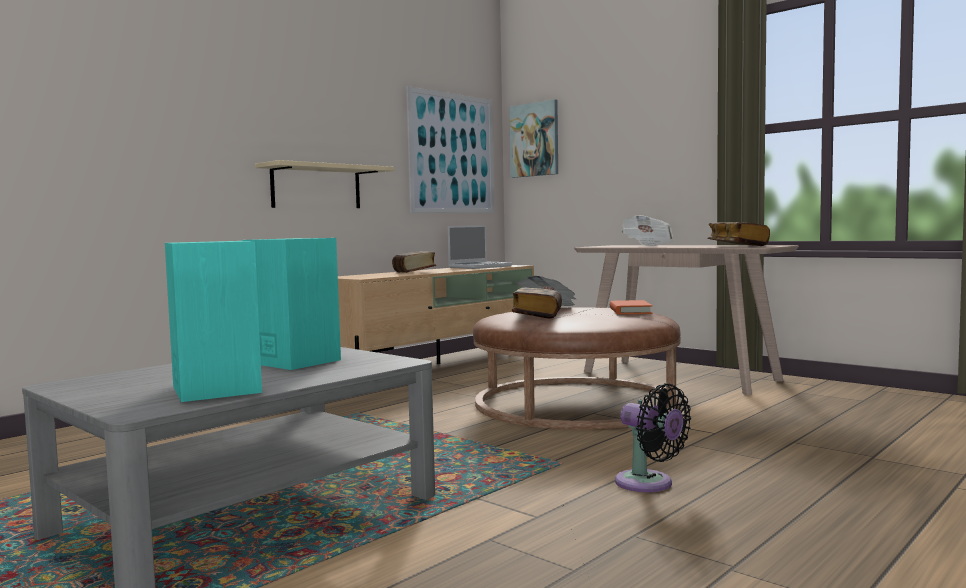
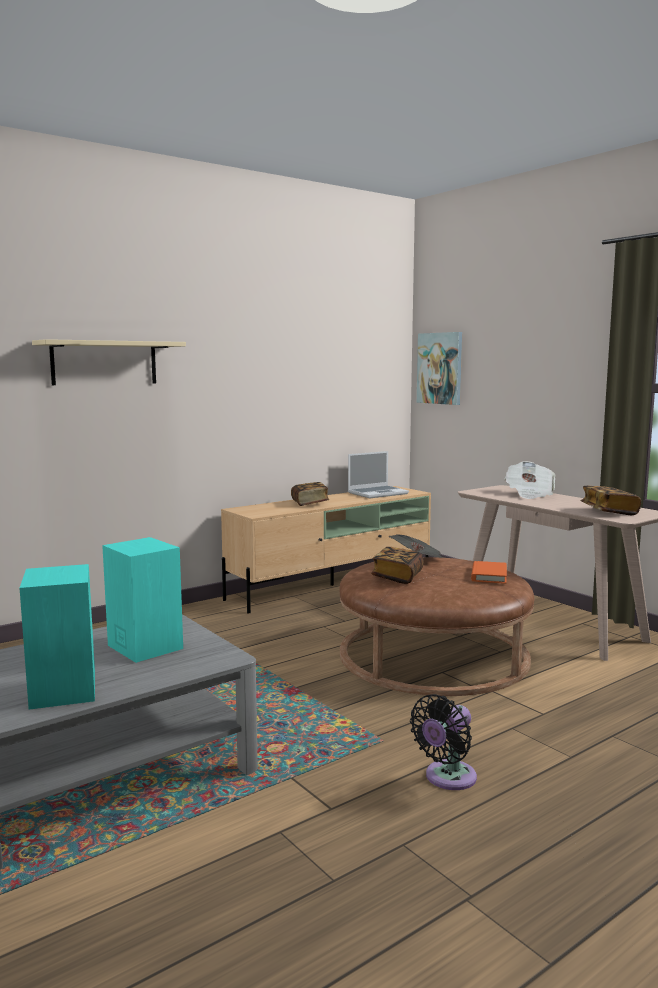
camera: 10 degrees right, 5 degrees up
(316, 187) = (220, 426): beige shelf -> beige shelf (104, 363)
(452, 153) = (357, 382): picture -> none
(649, 484) = (447, 778): black fan -> black fan turned 75 degrees clockwise

